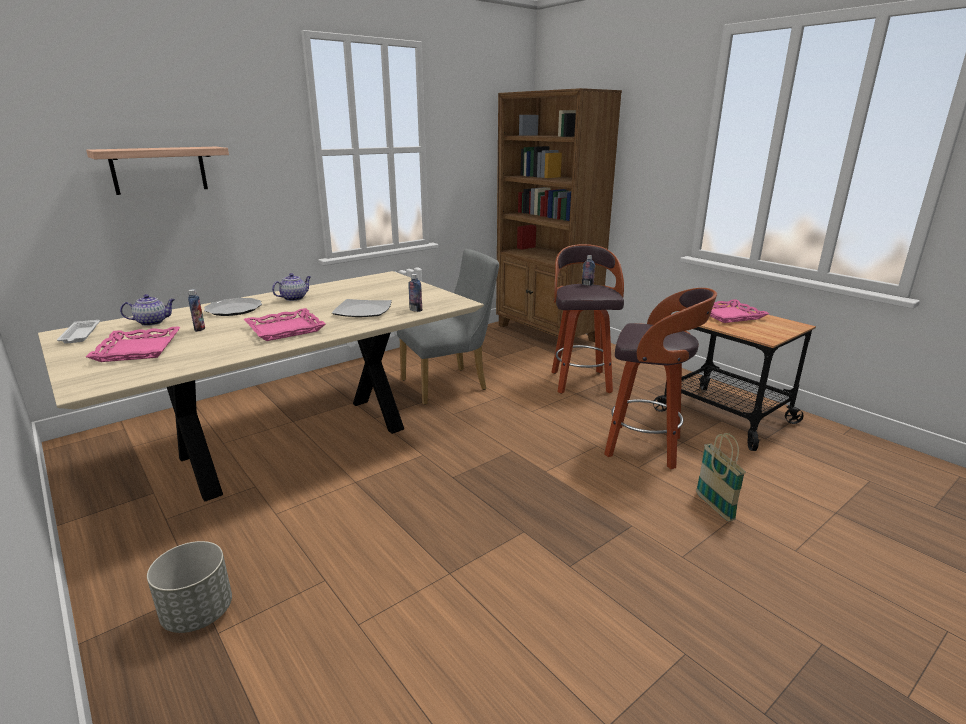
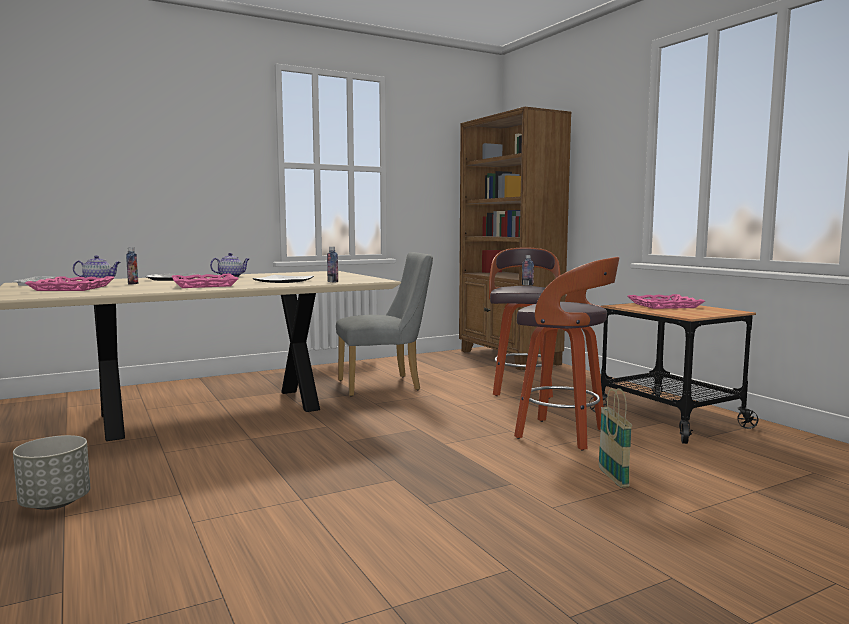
camera: 10 degrees right, 15 degrees down
(159, 170) = (137, 168): shelf -> none

